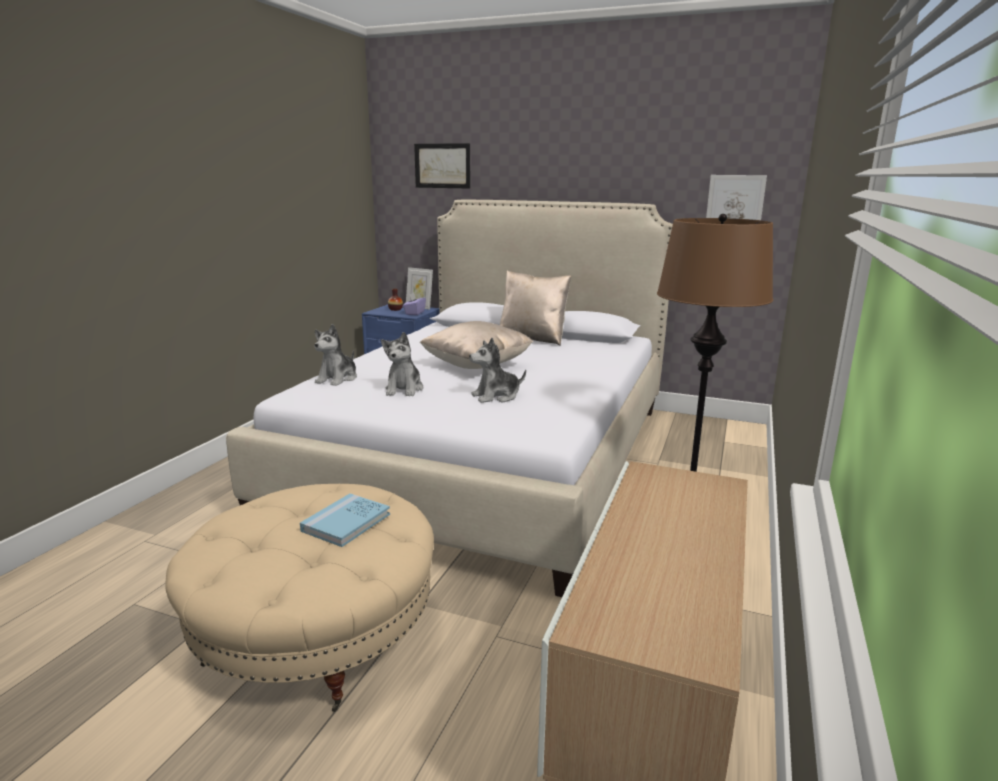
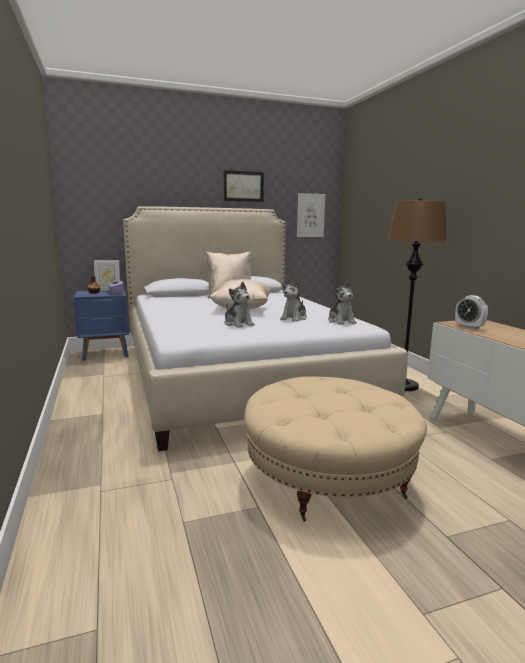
camera: 40 degrees left, 5 degrees down
(338, 379) = (181, 327): plush toy -> plush toy (341, 321)
(346, 522) = (342, 389): blue book -> none
(442, 166) = (120, 181): picture -> picture (243, 186)
(648, 489) = (469, 327): none -> alarm clock

